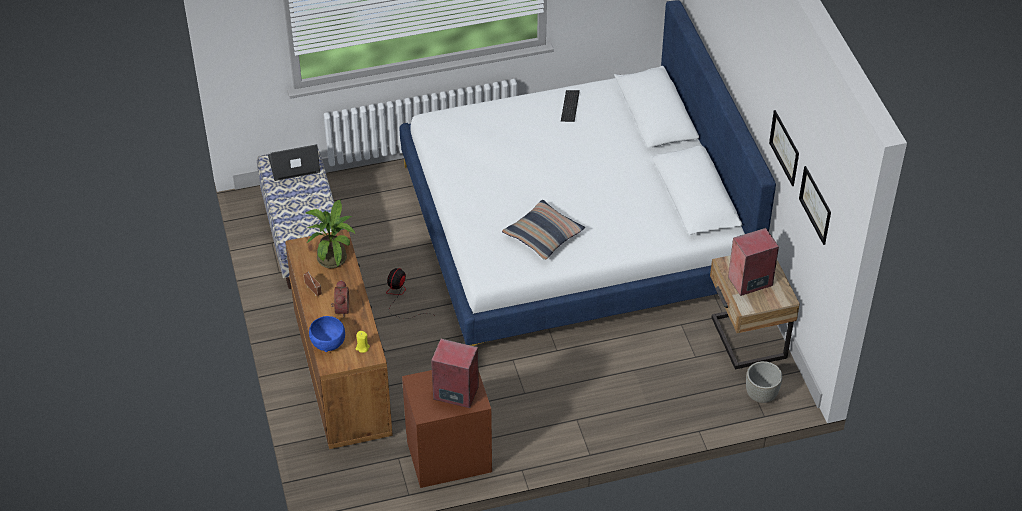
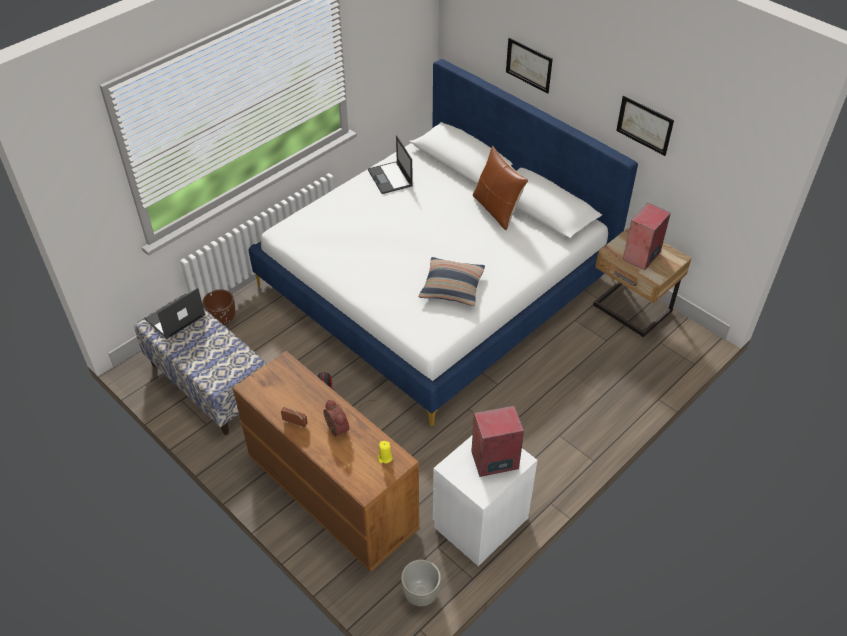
camera: 30 degrees left, 0 degrees up
(328, 342) = (347, 468): blue bowl -> none
(334, 256) = (292, 381): potted plant -> none
(352, 185) = (222, 319): none -> brown planter
(448, 455) = (479, 522): brown nightstand -> white nightstand
(570, 106) = (390, 178): keyboard -> laptop
(647, 179) = (497, 210): none -> brown pillow
(761, 395) = (678, 349): grey planter -> grey planter (420, 594)
(815, 205) = (710, 158): picture -> picture (529, 65)

